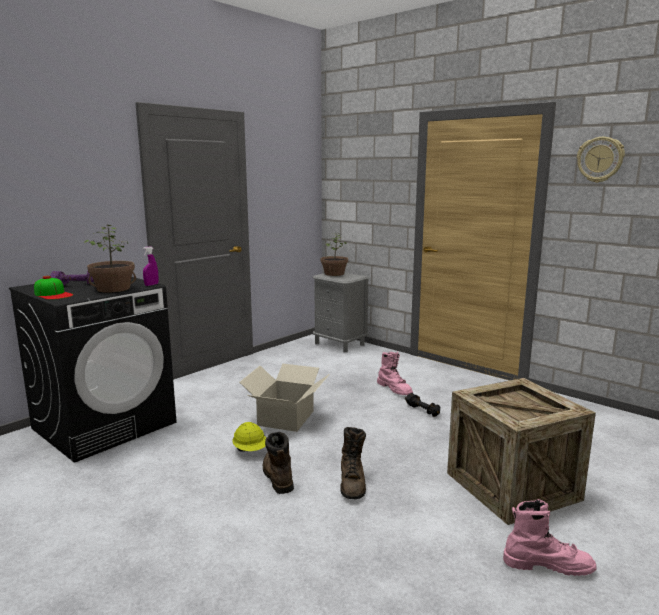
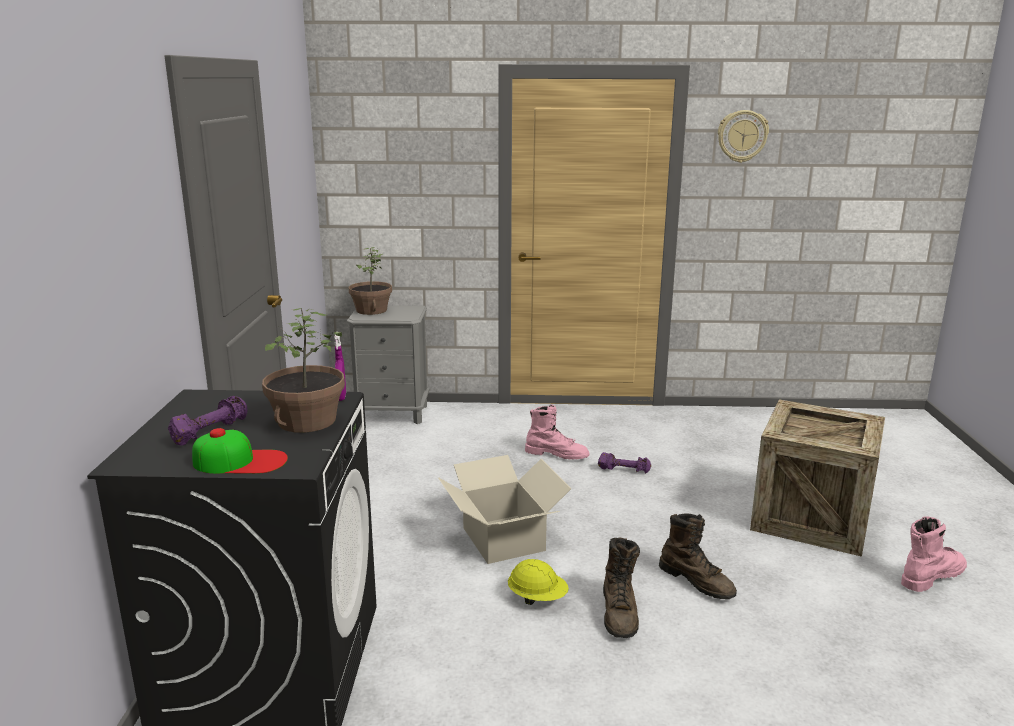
camera: 40 degrees left, 5 degrees up
(277, 476) = (619, 613): brown boot -> brown boot turned 120 degrees counterclockwise
(422, 410) = (624, 470): black dumbbell -> purple dumbbell

